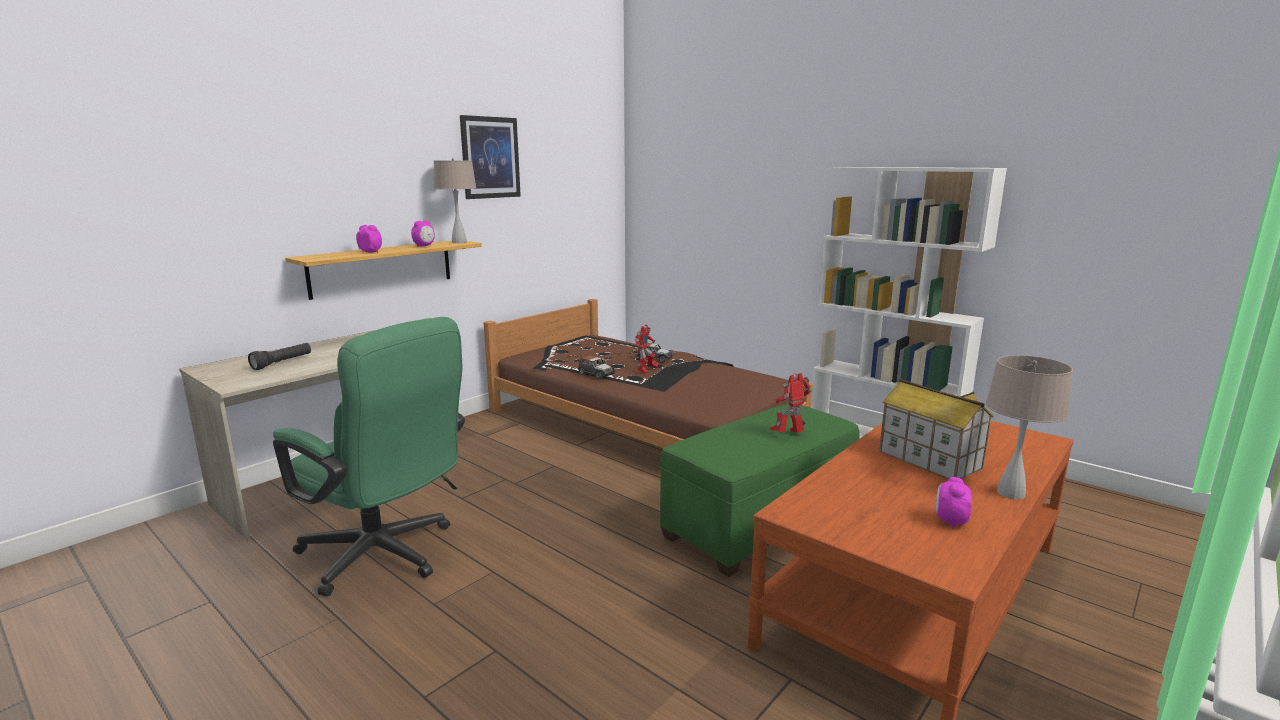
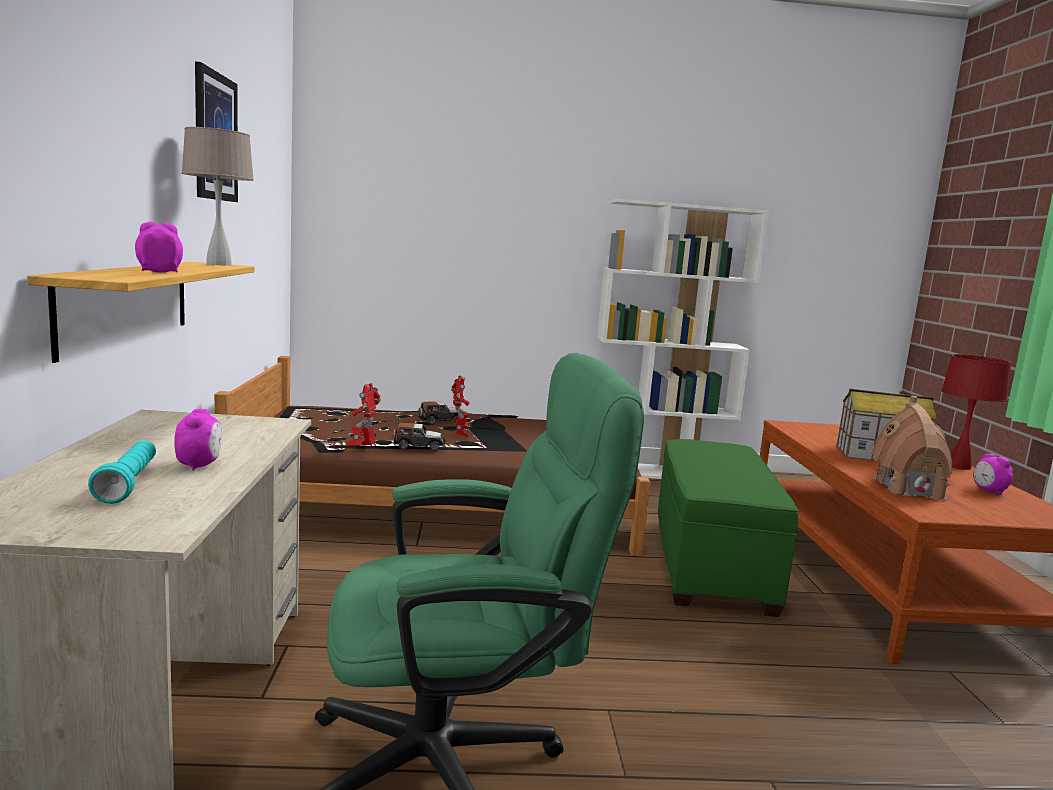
camera: 45 degrees left, 5 degrees down
(282, 363) = (128, 484): black flashlight -> turquoise flashlight
(424, 246) = (196, 267): alarm clock -> alarm clock (199, 465)
(789, 434) = (742, 462): toy robot -> toy robot (362, 448)
(847, 491) = (908, 489): none -> toy house
(1011, 493) = (959, 466): beige table lamp -> red table lamp

